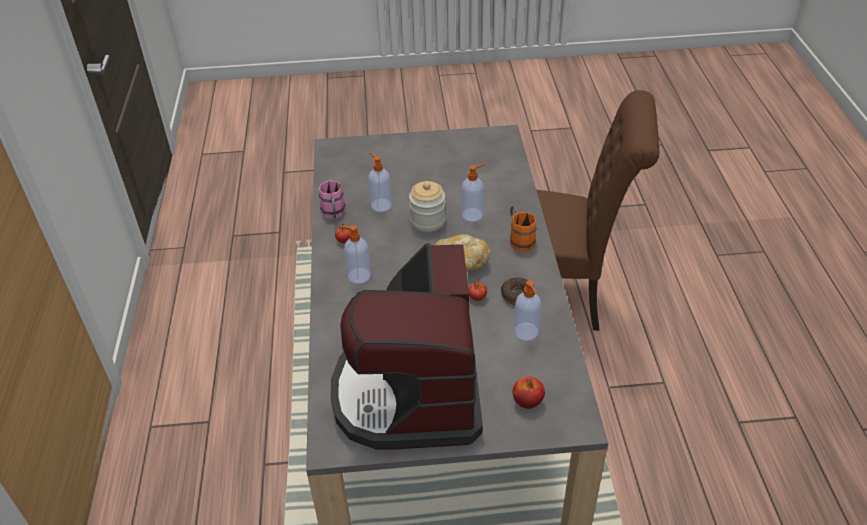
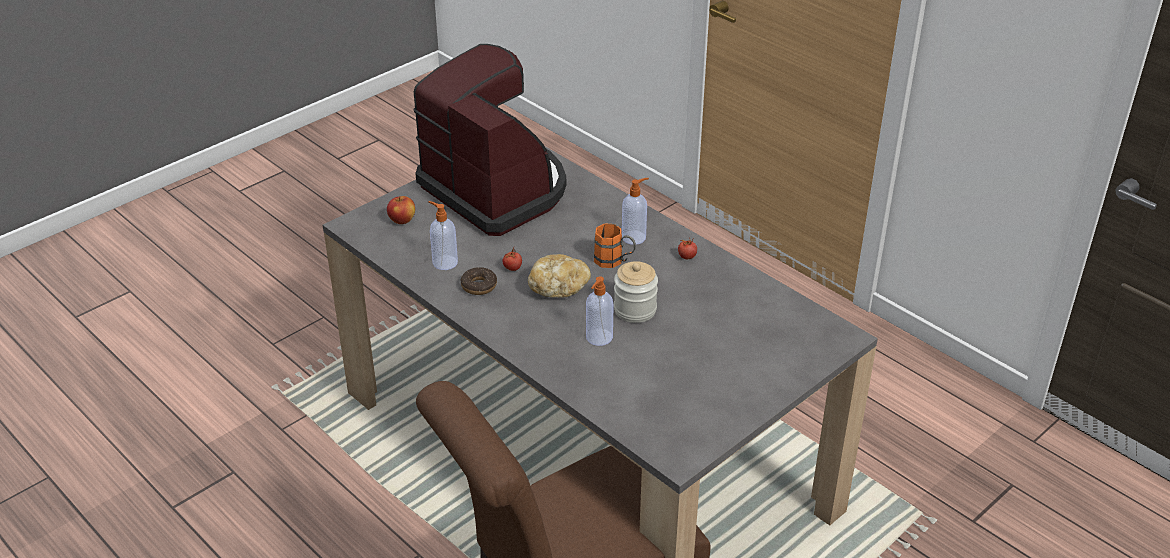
camera: 140 degrees right, 5 degrees down
(334, 214) = (730, 273): pink mug -> none
(380, 205) = (701, 303): soap dispenser -> none
(519, 239) = (526, 335): orange mug -> orange mug (614, 261)

